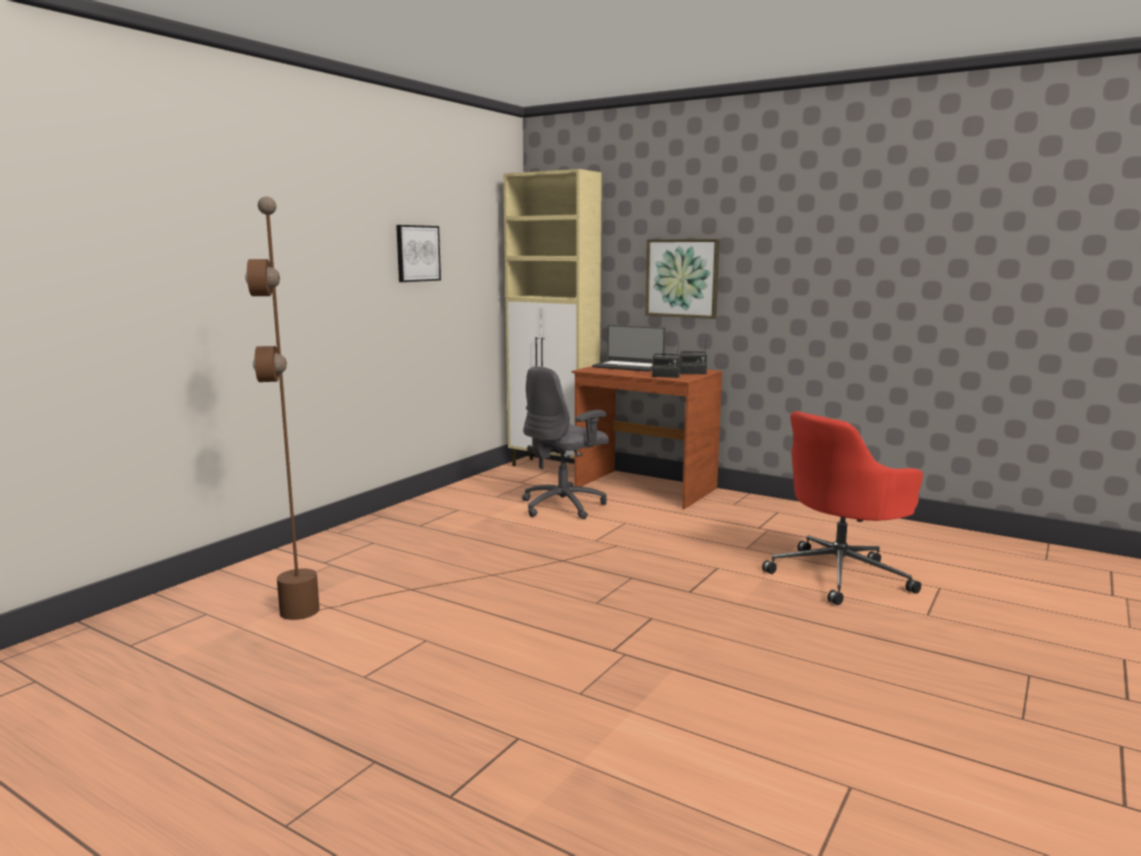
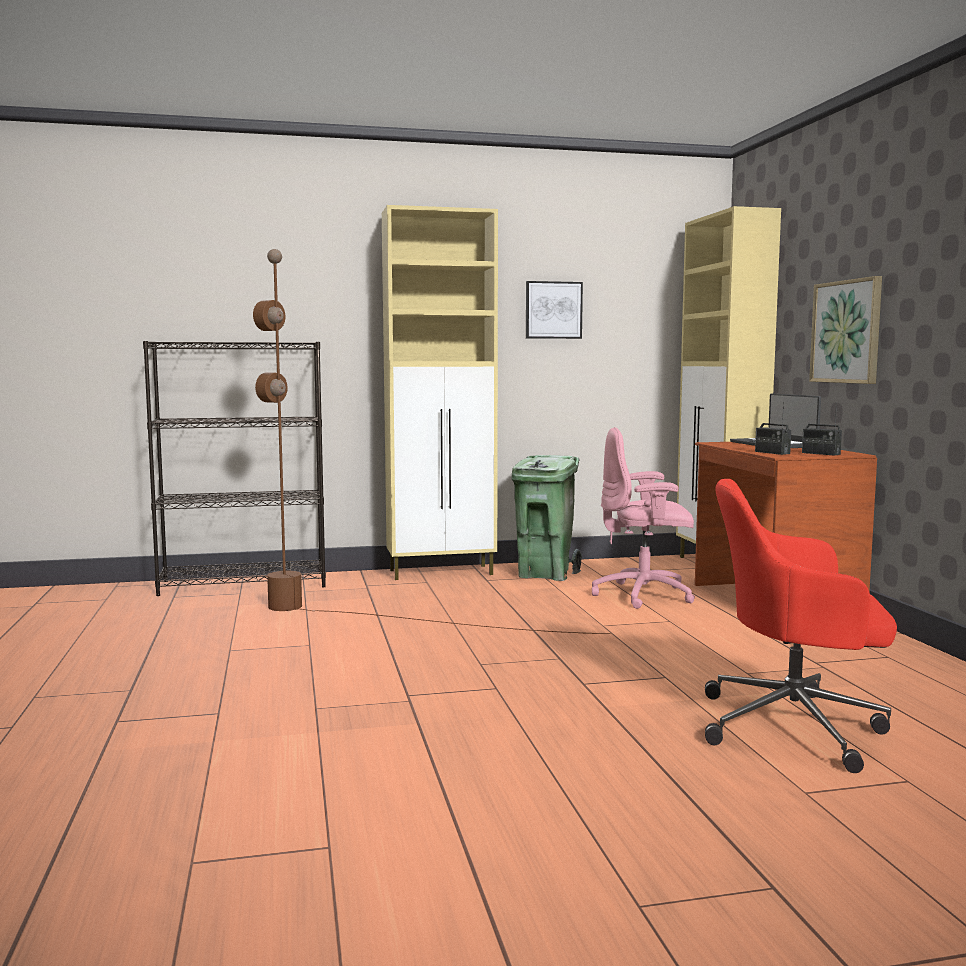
camera: 45 degrees right, 5 degrees down
(182, 601) = (244, 584): none -> black bookcase
(364, 528) = (442, 572): none -> beige cabinet
(453, 506) = (545, 574): none -> green trash can
(564, 506) = (645, 595): grey office chair -> pink office chair

